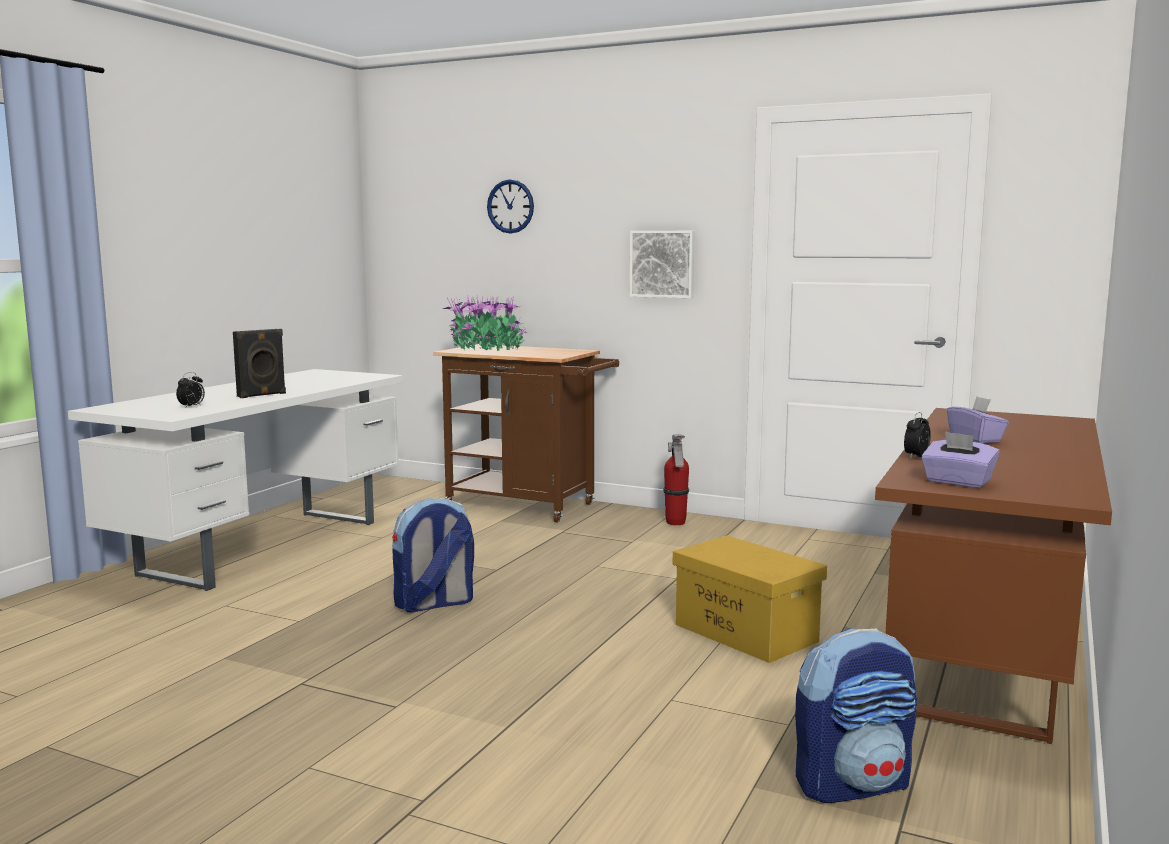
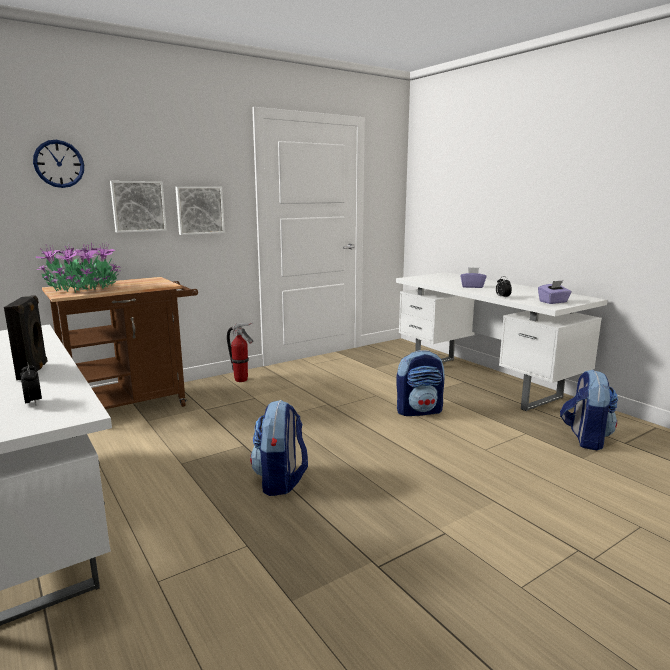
camera: 60 degrees left, 5 degrees up
(586, 256) = (138, 206): none -> picture
(747, 633) = (419, 411): yellow storage box -> backpack
(988, 659) = (484, 381): brown desk -> white desk

